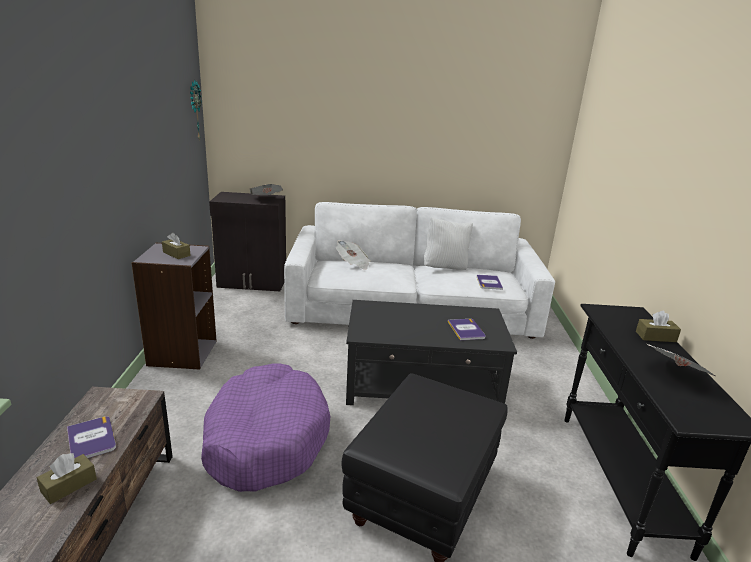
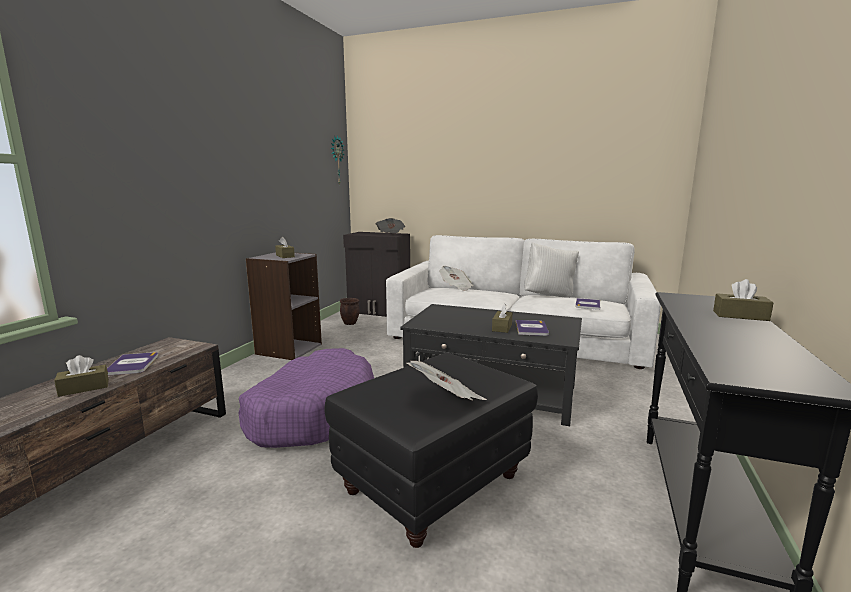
camera: 20 degrees right, 10 degrees down
(230, 305) = (350, 323): none -> brown planter
(440, 331) = (502, 327): none -> brown tissue box
(677, 375) = (747, 342): newspaper -> newspaper (446, 400)

